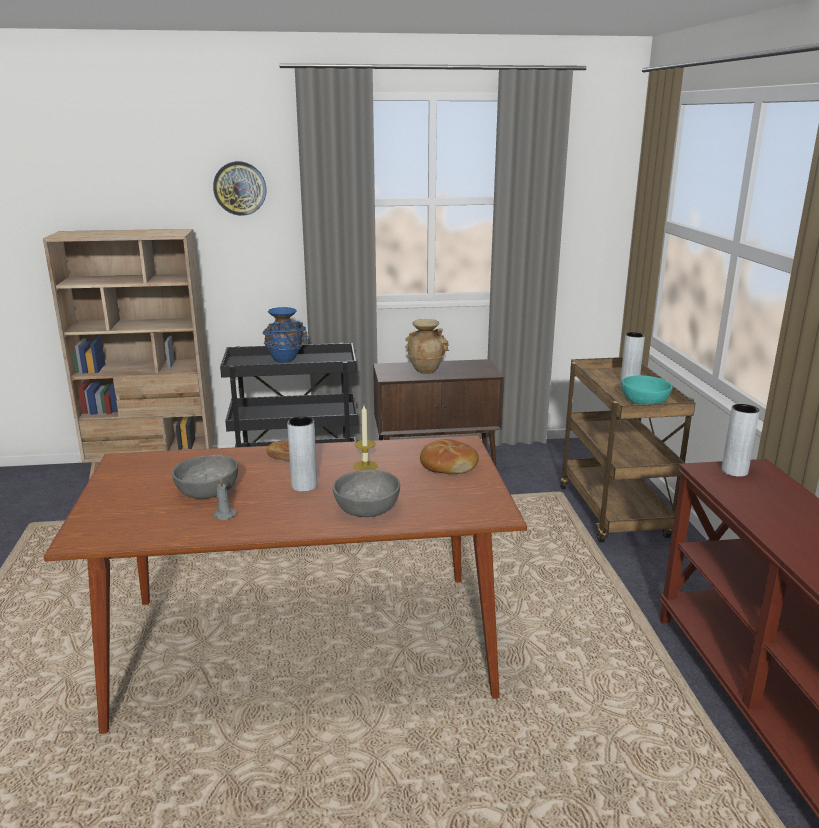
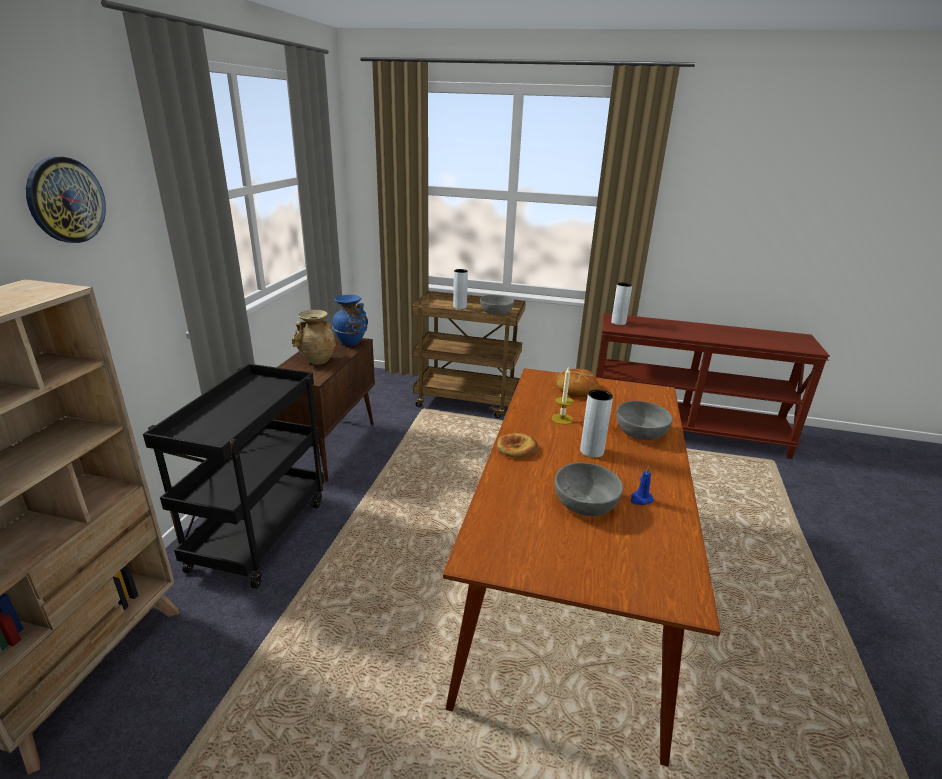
camera: 70 degrees left, 5 degrees up
(223, 515) = (640, 499): grey candle -> blue candle
(285, 360) = (225, 411): blue vase -> blue vase (352, 342)
(645, 401) = (496, 312): turquoise bowl -> grey bowl

